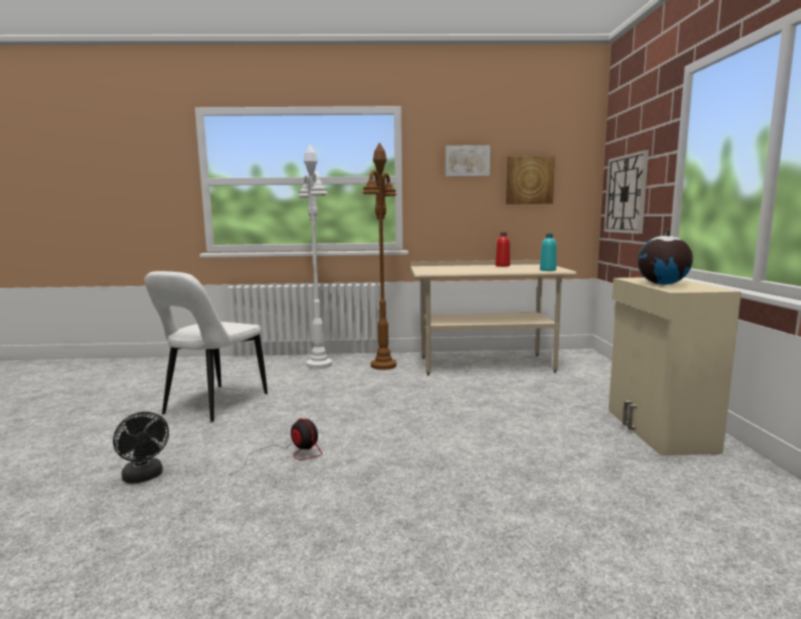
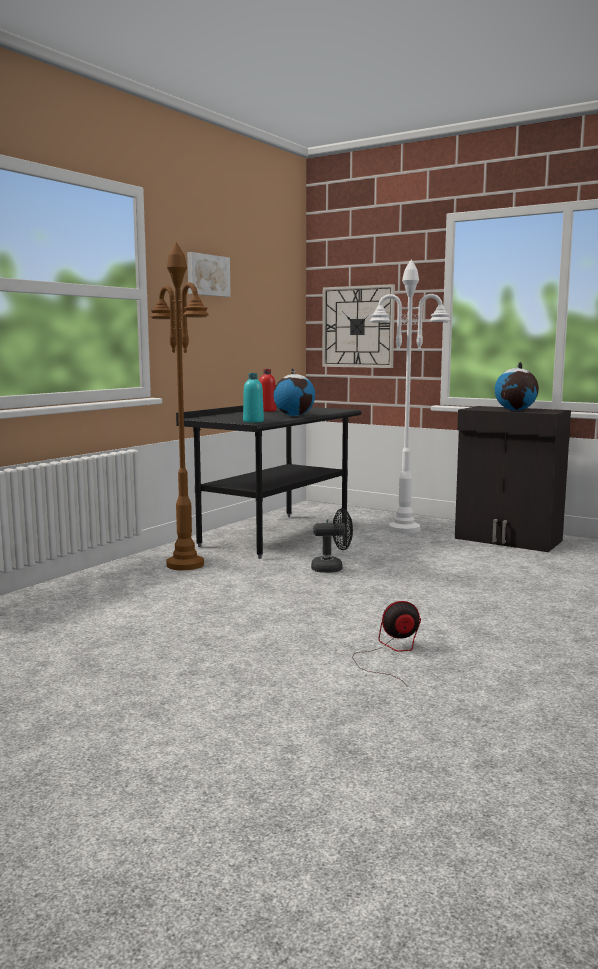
camera: 55 degrees left, 0 degrees up
(144, 477) = (354, 731): black fan -> black fan (332, 568)
(213, 405) = (149, 665): white chair -> none
(319, 365) = (107, 587): white floor lamp -> white floor lamp (404, 529)
(485, 365) = (275, 535): beige desk -> black desk
(488, 270) = (294, 415): none -> globe
(529, 180) = (257, 305): picture -> none
(547, 270) = (336, 410): turquoise bottle -> turquoise bottle (253, 421)
(658, 430) = (508, 540): beige cabinet -> black cabinet

